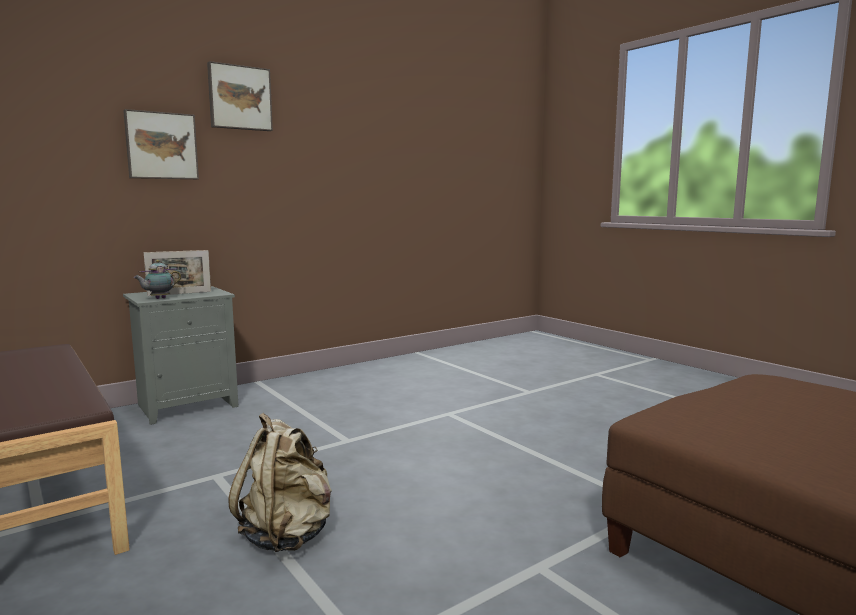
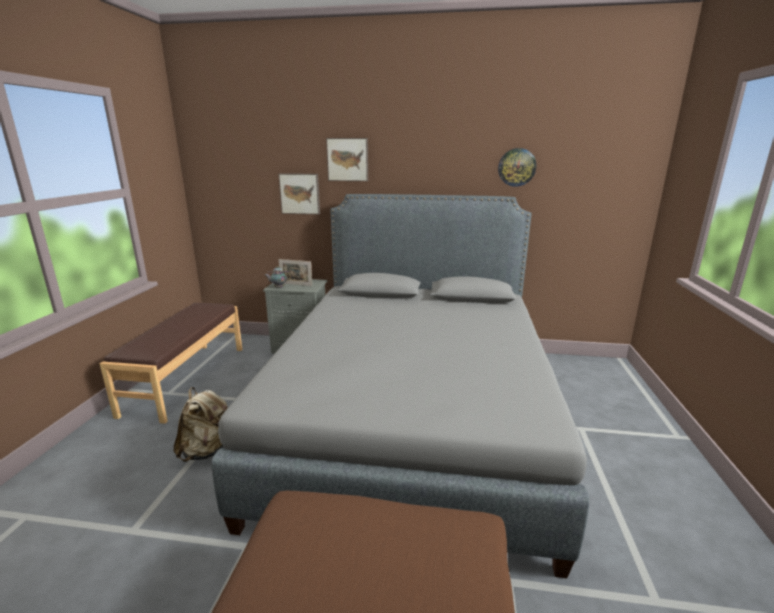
camera: 45 degrees right, 10 degrees up
(434, 125) = (516, 167): none -> wall clock
(462, 412) = (411, 416): none -> grey bed

